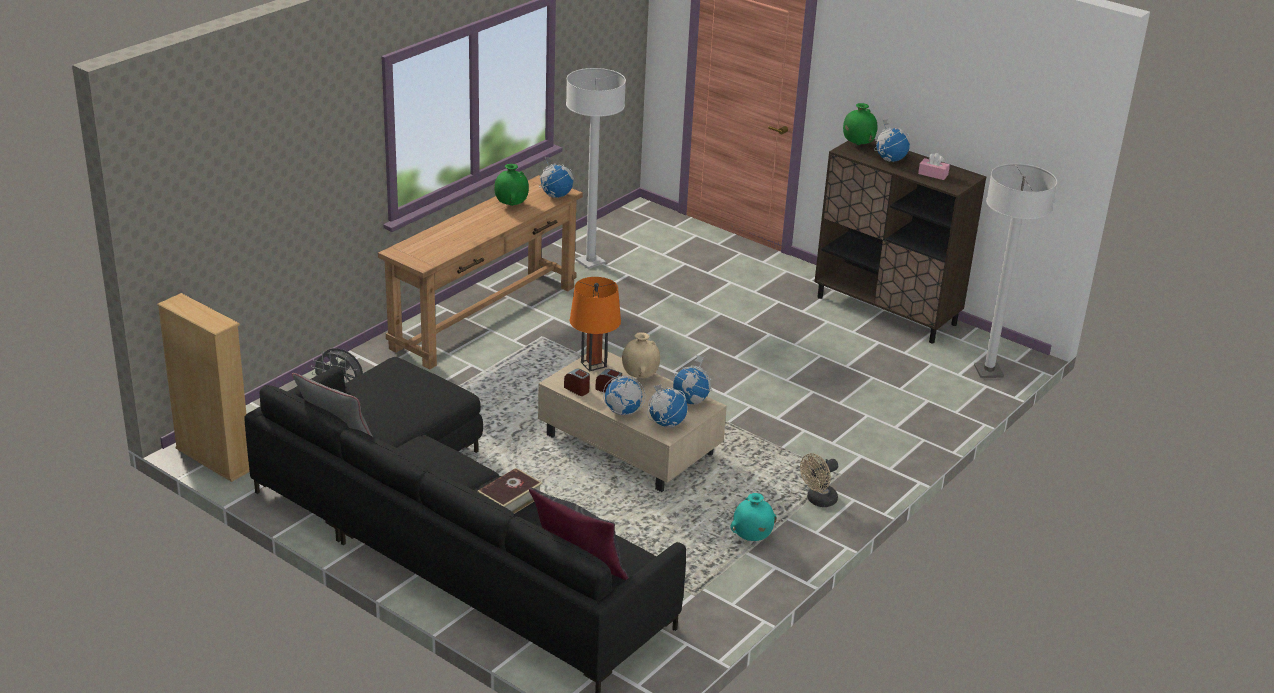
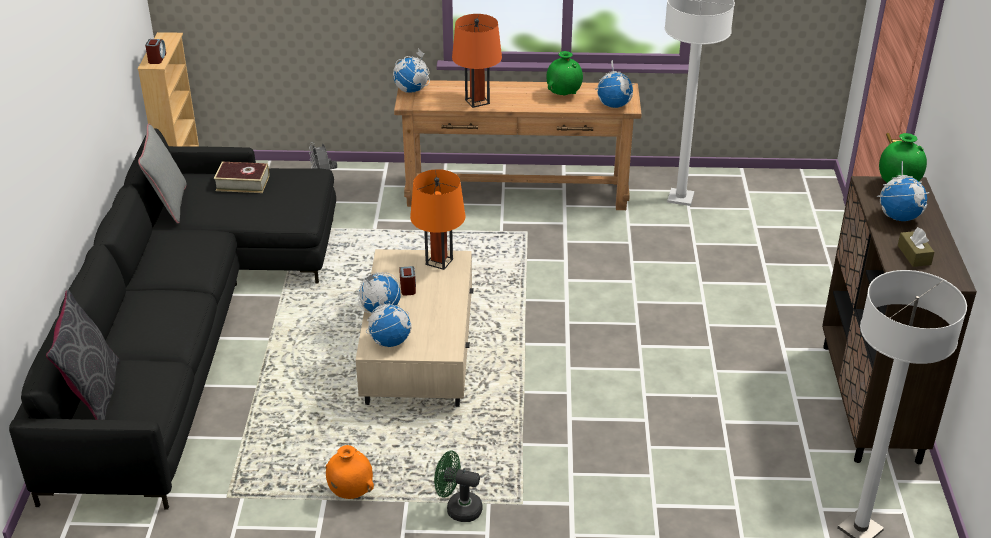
camera: 55 degrees right, 5 degrees up
(466, 238) = (477, 101): none -> orange table lamp
(509, 500) = (164, 312): book -> book (242, 183)
(577, 389) = (388, 271): alarm clock -> alarm clock (157, 58)
(640, 376) = (451, 293): beige vase -> none
(691, 400) = (445, 338): globe -> globe (412, 90)
(751, 538) = (350, 492): turquoise vase -> orange vase
(818, 501) = (458, 508): beige fan -> green fan
(933, 174) = (914, 255): pink tissue box -> brown tissue box

